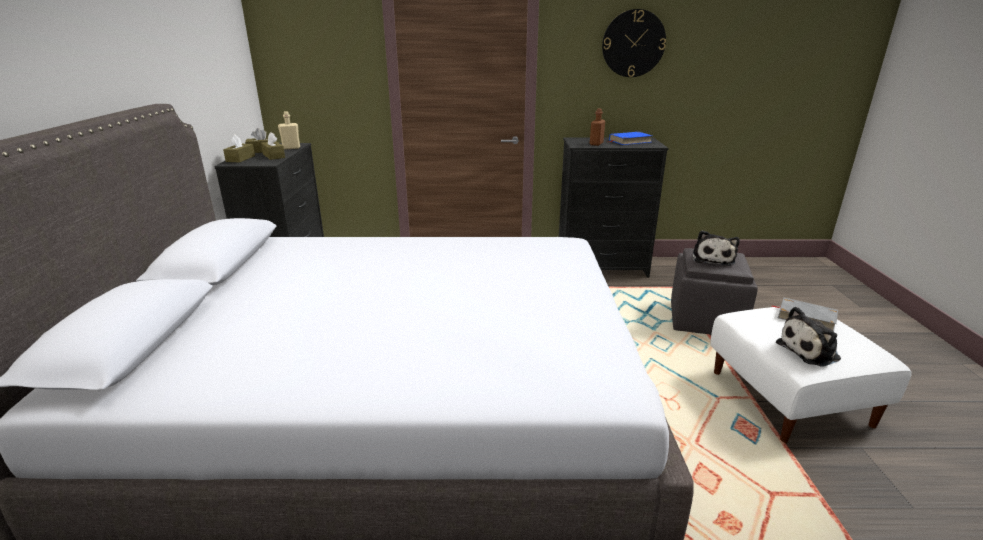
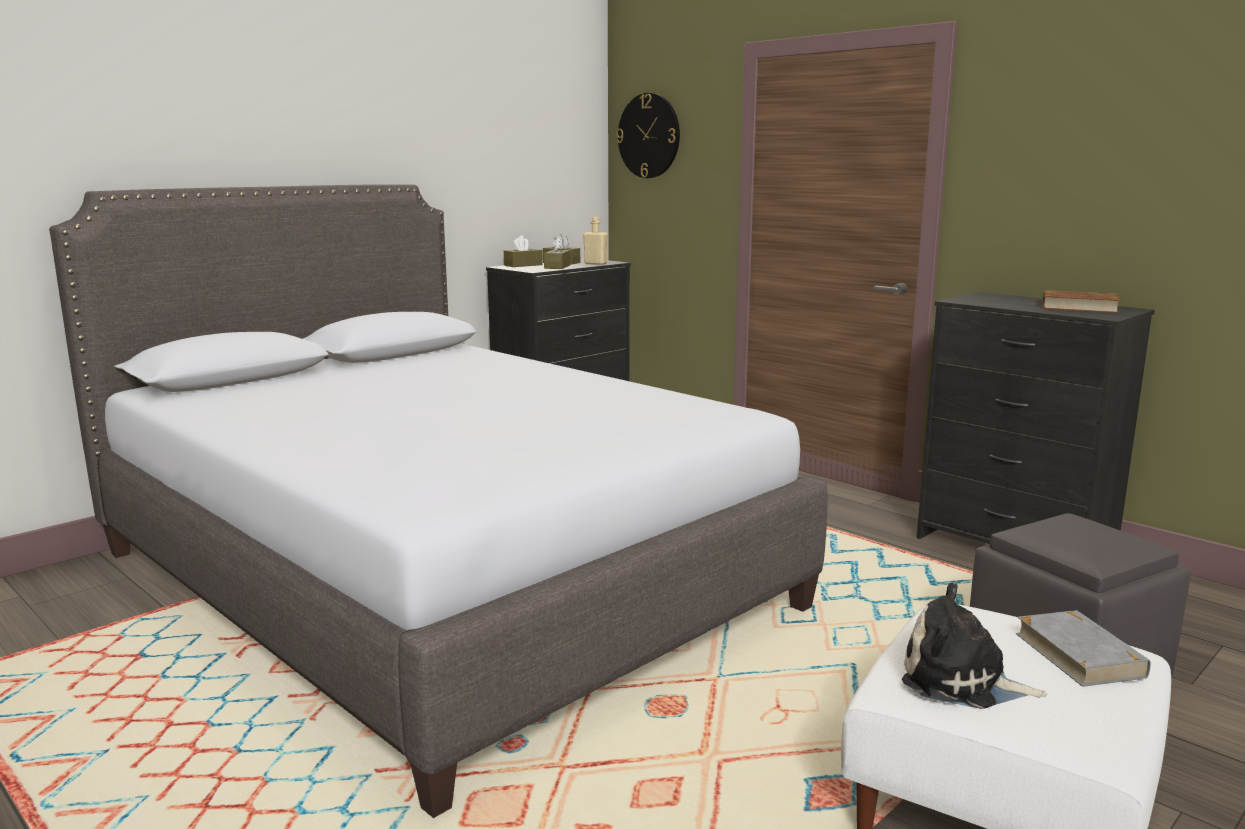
camera: 45 degrees right, 10 degrees down
(596, 144) = (999, 303): brown bottle -> none
(630, 141) = (1078, 307): blue book -> brown book
(633, 43) = (1118, 128): wall clock -> wall clock (649, 136)
(712, 258) = (1072, 533): plush toy -> none

